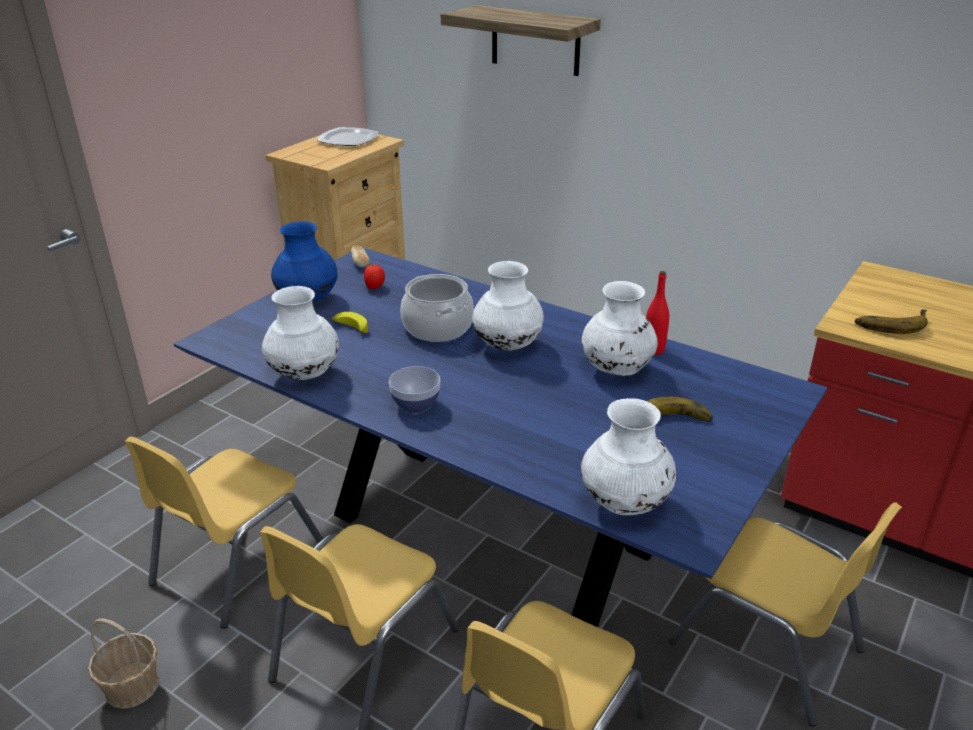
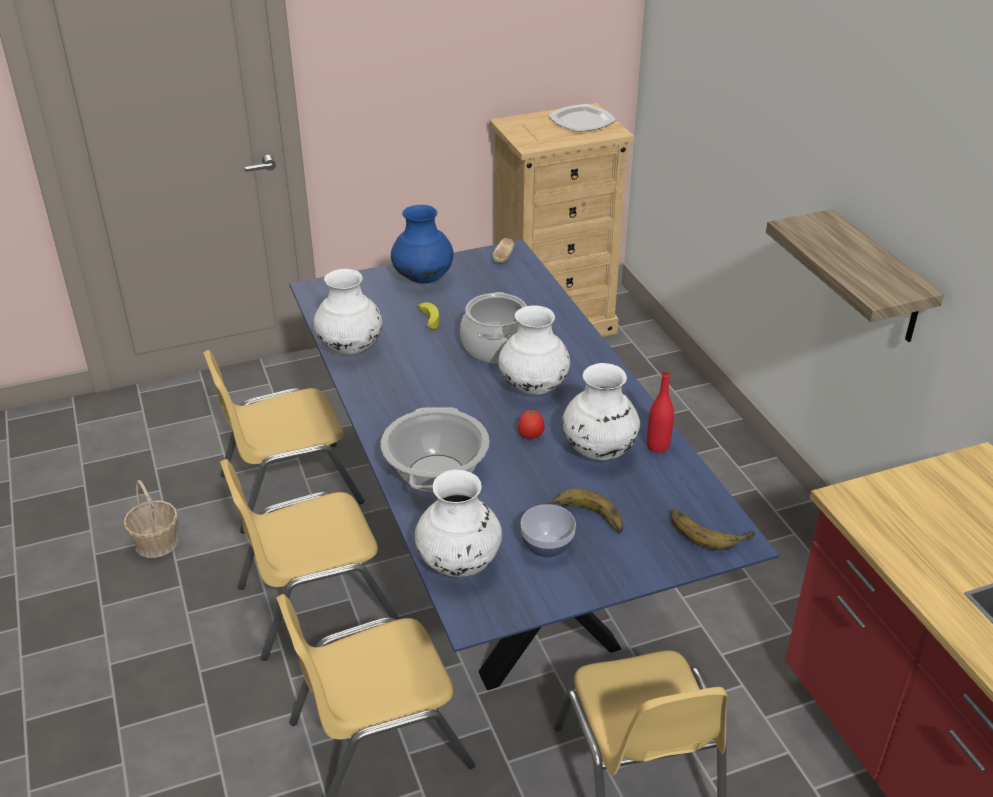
camera: 35 degrees right, 5 degrees up
(375, 287) = (488, 287): tomato -> tomato (530, 436)
(415, 405) = (401, 410): bowl -> bowl (547, 546)
(513, 442) = (436, 474): none -> cooking pot
(535, 40) = (765, 68): shelf -> shelf (878, 279)
(889, 323) = (903, 519): banana -> banana (708, 529)

